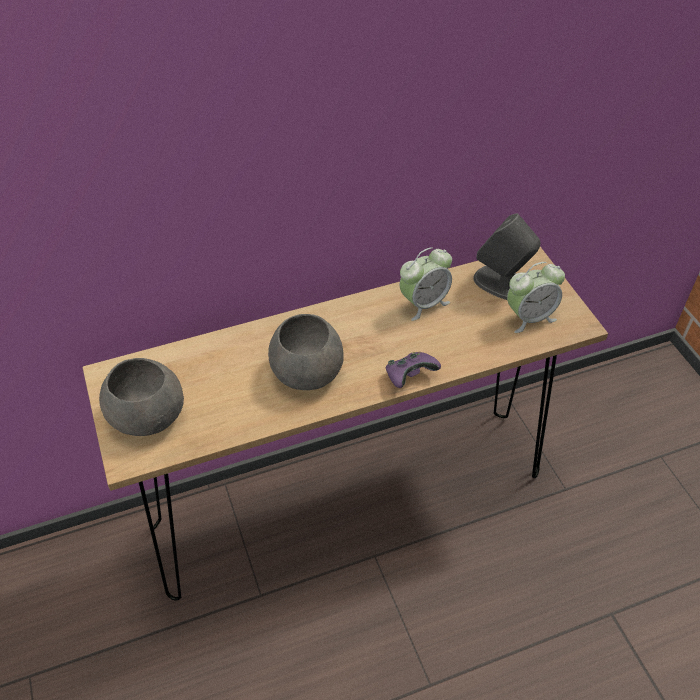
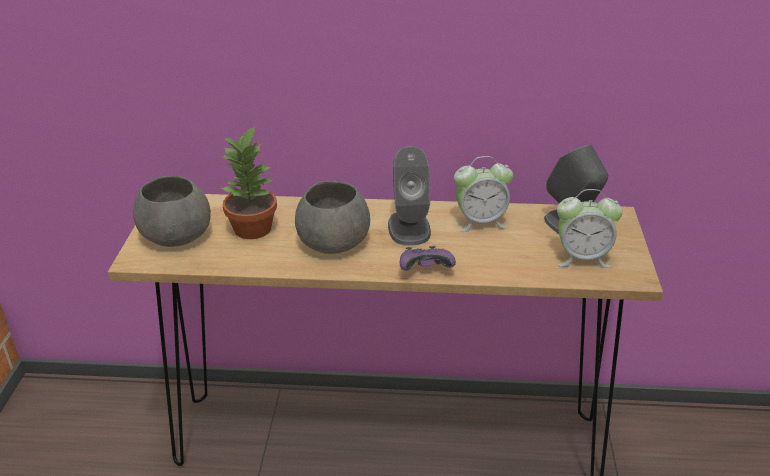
camera: 25 degrees right, 15 degrees down
(220, 381) = (254, 229): none -> potted plant
(365, 331) = (409, 227): none -> grey speaker

